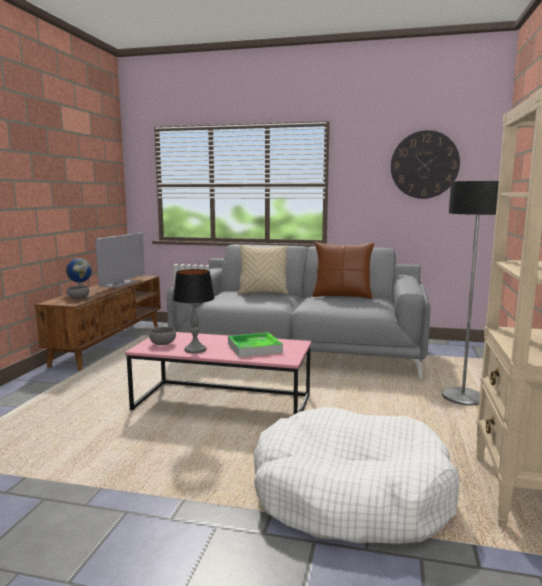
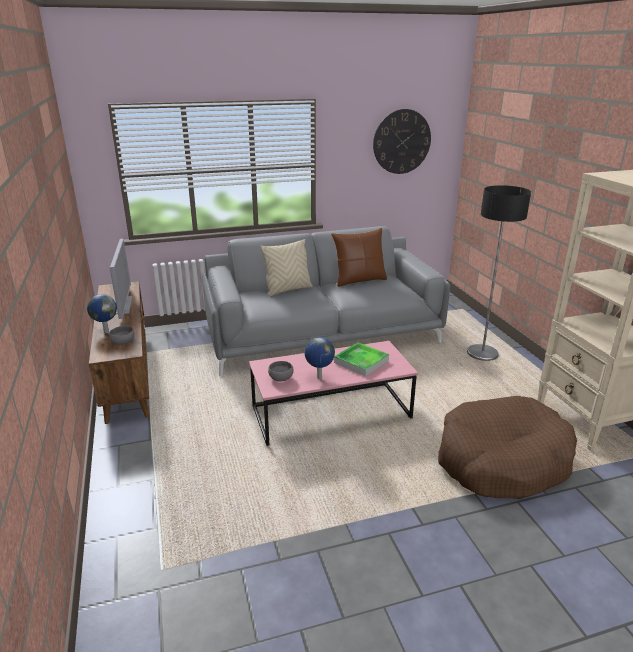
camera: 30 degrees left, 15 degrees up
(195, 350) = (319, 378): table lamp -> globe
(350, 495) = (501, 460): white dog bed -> brown dog bed

